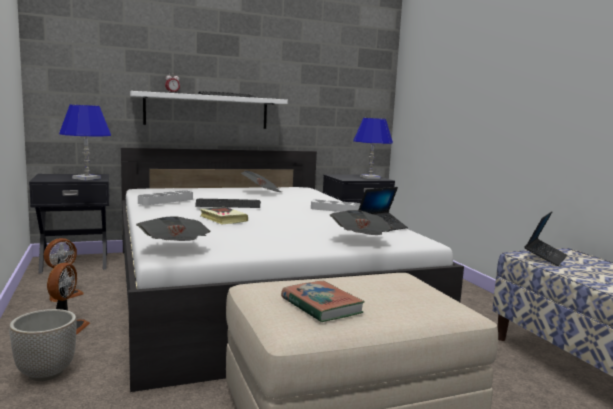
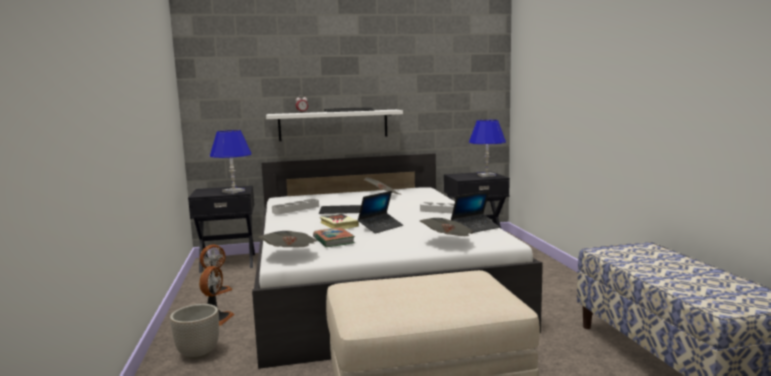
camera: 10 degrees right, 0 degrees up
(321, 306) = (391, 301): book -> book (333, 240)
(545, 257) = (620, 252): laptop -> laptop (380, 227)

